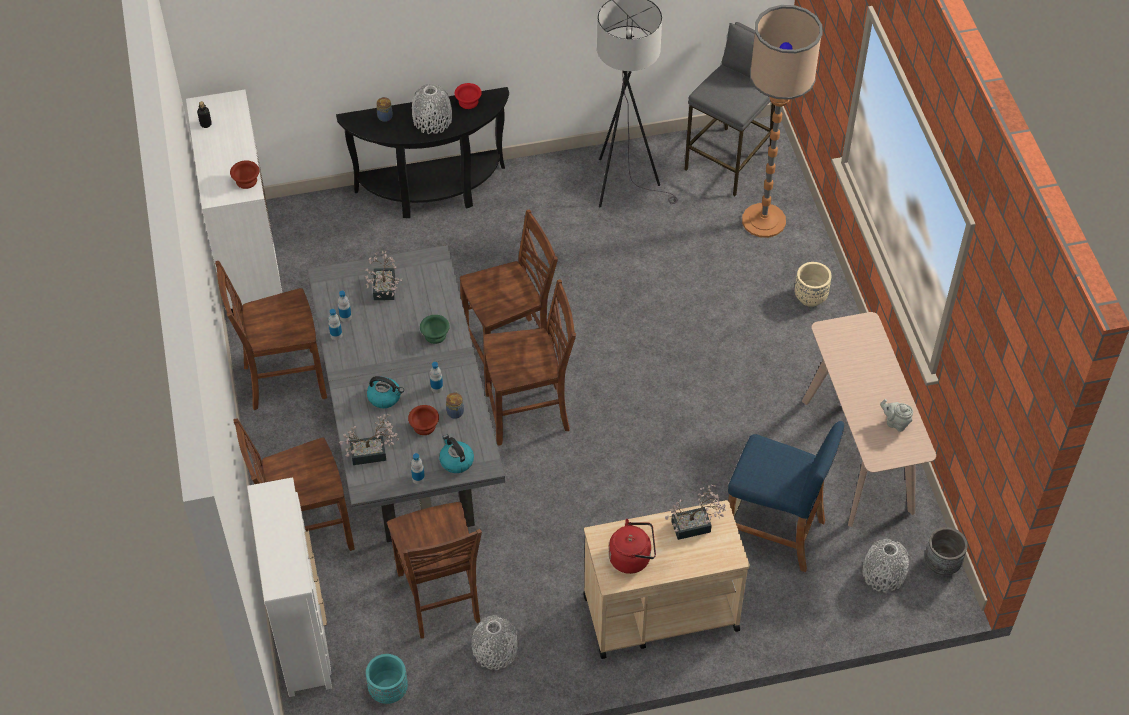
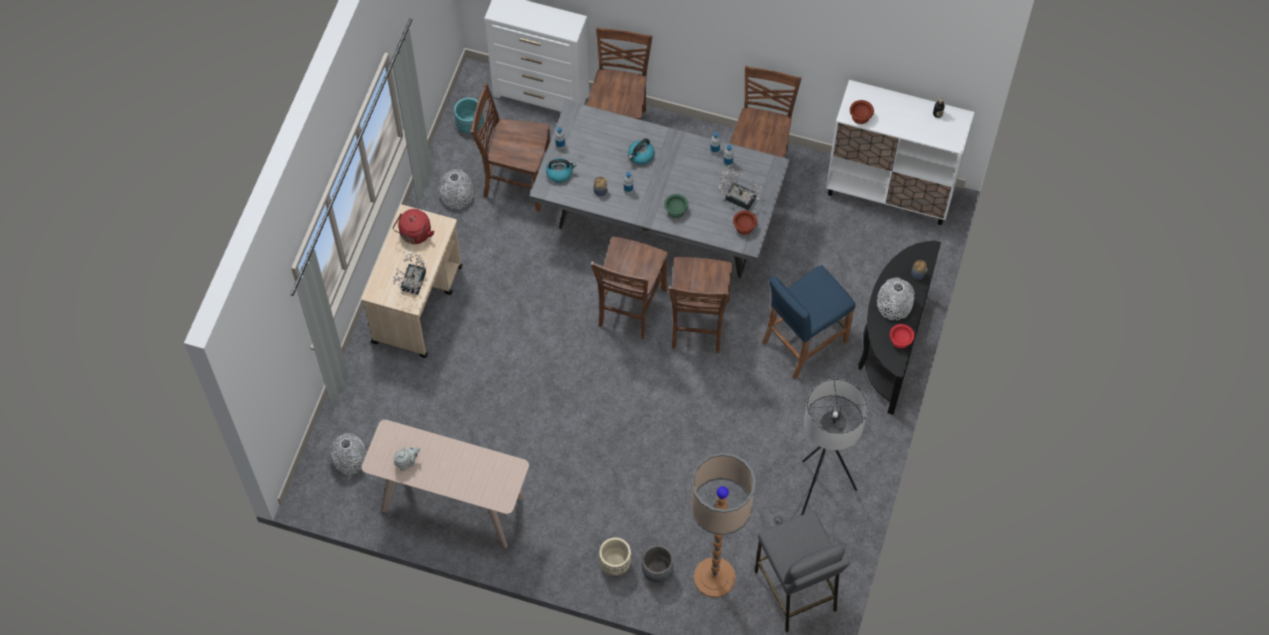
camera: 120 degrees right, 10 degrees up
(373, 453) = (598, 129): potted plant -> none
(424, 427) = (600, 168): brown bowl -> brown bowl (743, 226)
(773, 532) = (429, 409): blue stool -> blue stool (804, 341)
(942, 564) = (331, 502): grey planter -> grey planter (657, 571)

